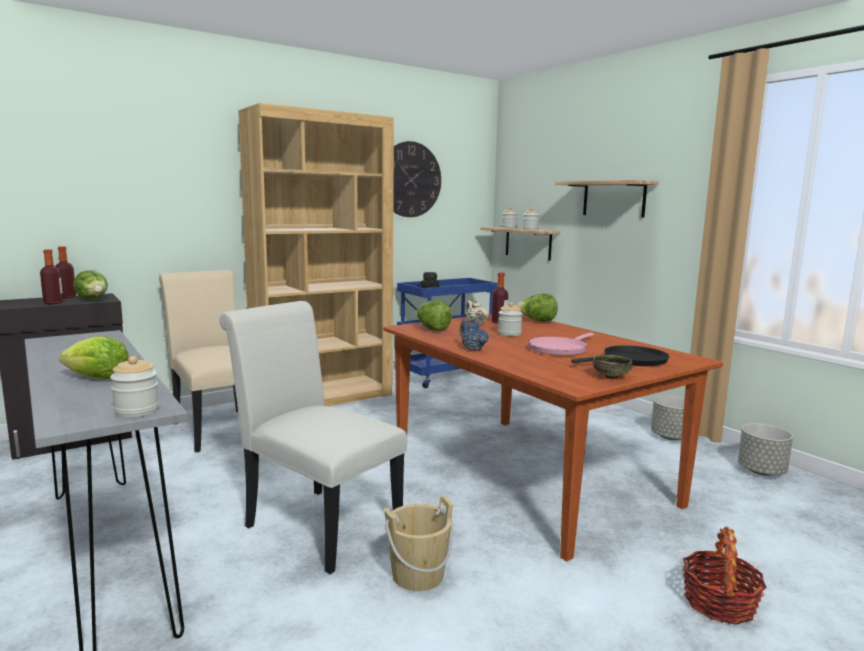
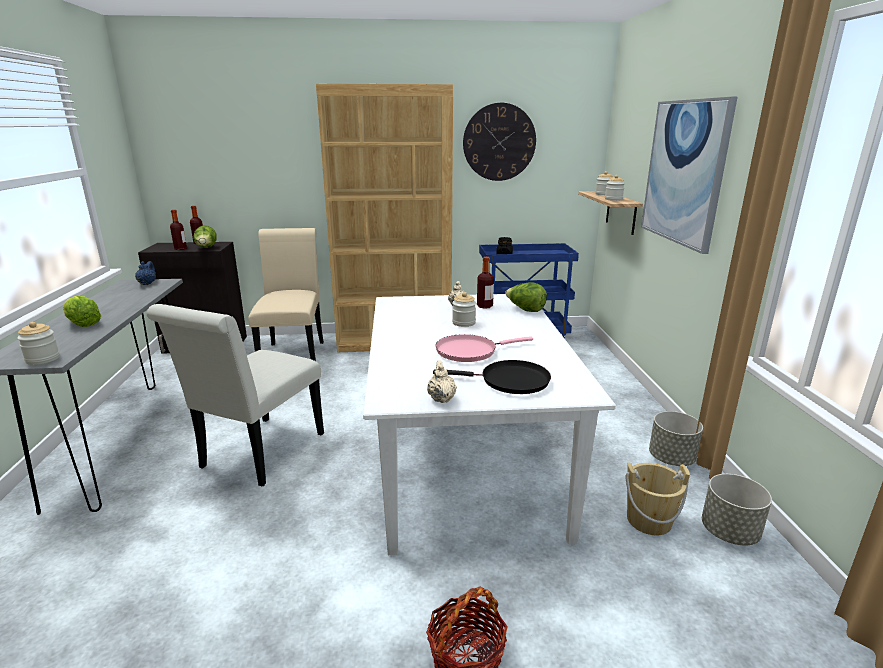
camera: 30 degrees right, 10 degrees up
(315, 524) = (258, 454): white chair -> white chair turned 135 degrees counterclockwise
(417, 575) = (269, 522): beige bucket -> beige bucket (649, 520)
(432, 329) = (406, 307): lettuce -> none
(472, 349) = (392, 336): blue teapot -> blue teapot (147, 283)
(527, 475) = (464, 460): brown dining table -> white dining table
(610, 377) = (441, 398): bowl -> beige teapot
(613, 199) = (684, 172): shelf -> picture

